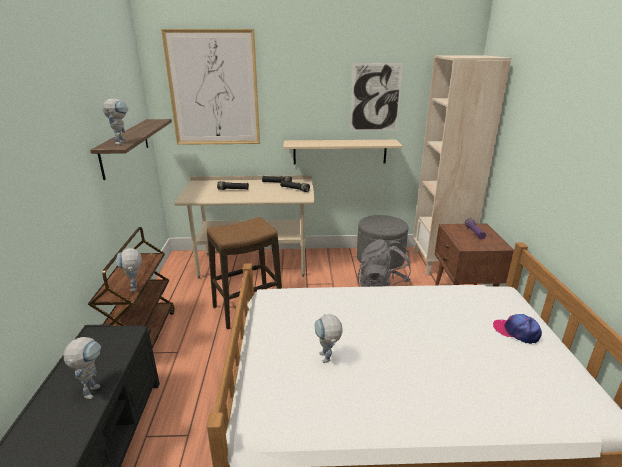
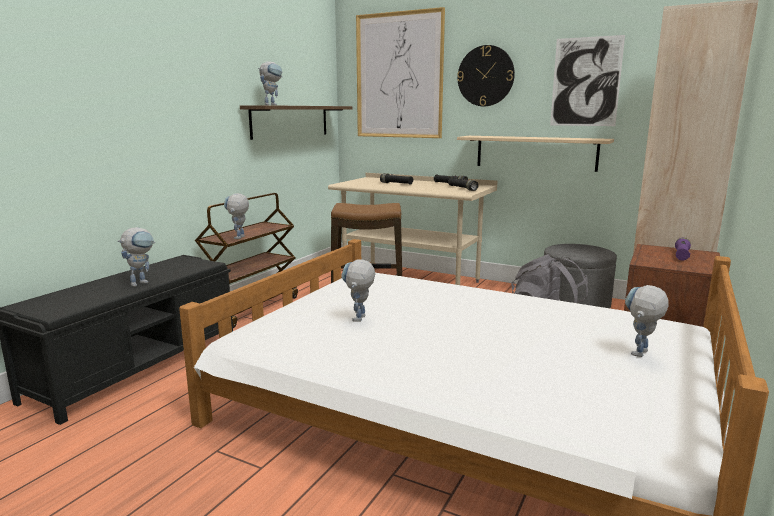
camera: 30 degrees right, 10 degrees down
(295, 91) = (485, 76): none -> wall clock
(516, 332) = (639, 355): cap -> toy robot

